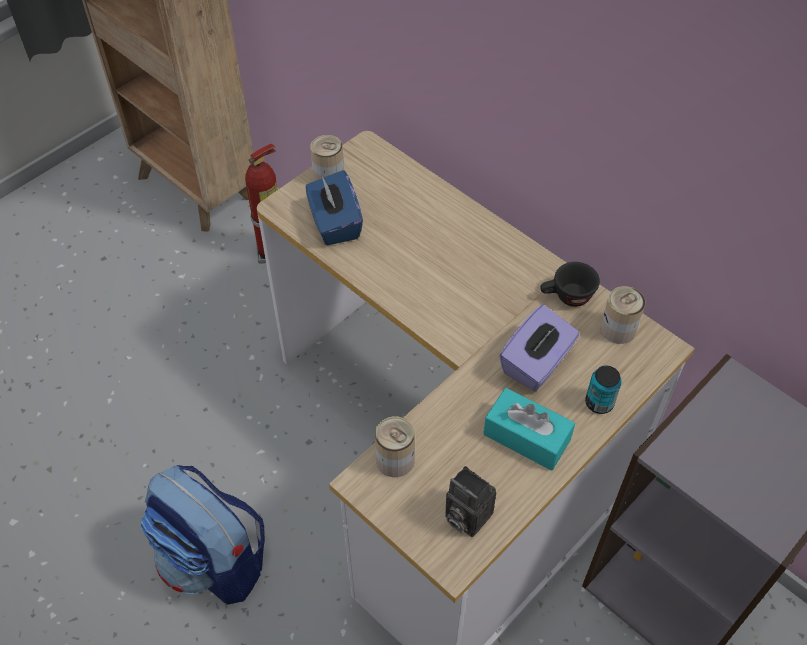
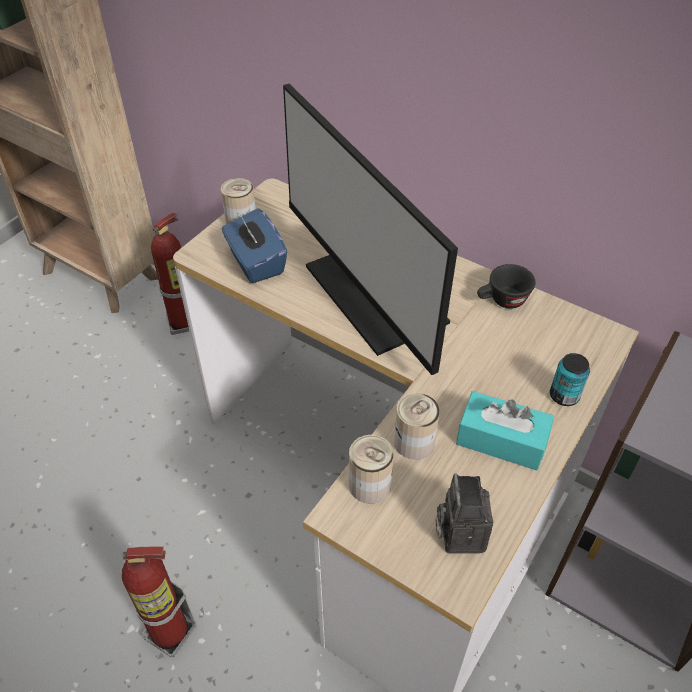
camera: 10 degrees left, 5 degrees down
(214, 561) = (171, 633): backpack -> fire extinguisher
(440, 273) = (372, 295): none -> monitor
(465, 515) = (459, 532): camera -> camera turned 60 degrees clockwise
(536, 363) = (491, 367): purple tissue box -> none
(618, 329) = (560, 324): can -> can (414, 442)

